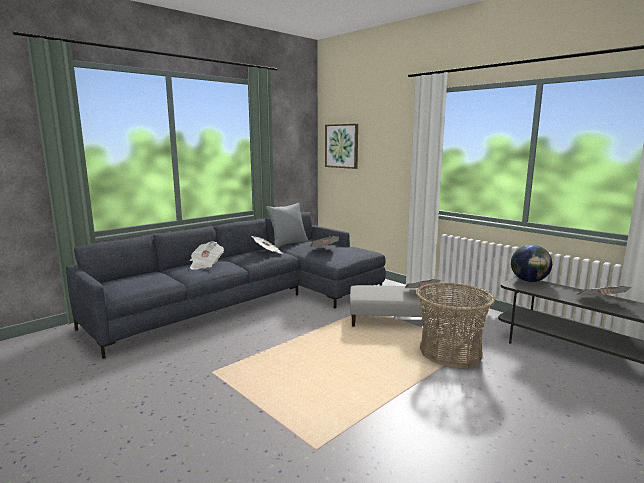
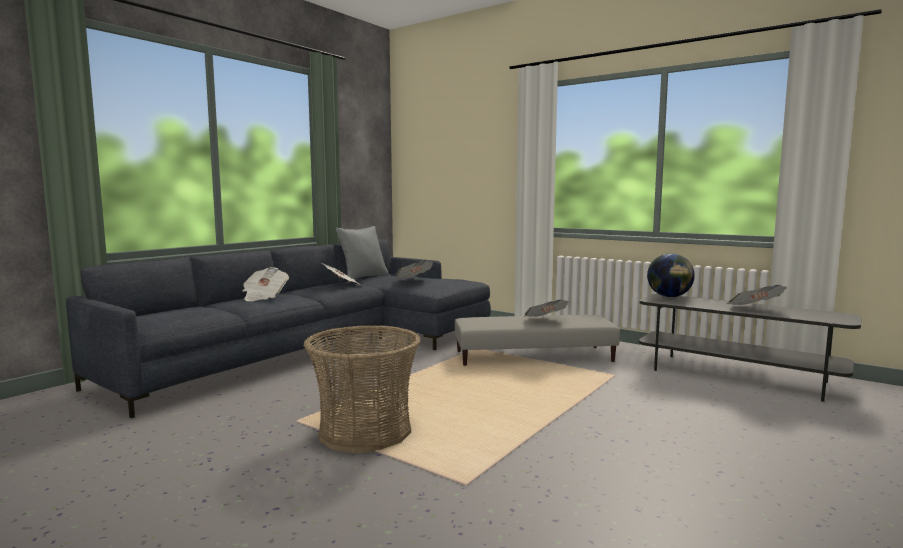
camera: 10 degrees left, 5 degrees down
(342, 146) = (424, 157): picture -> none
(450, 352) = (591, 383): basket -> basket (365, 432)

